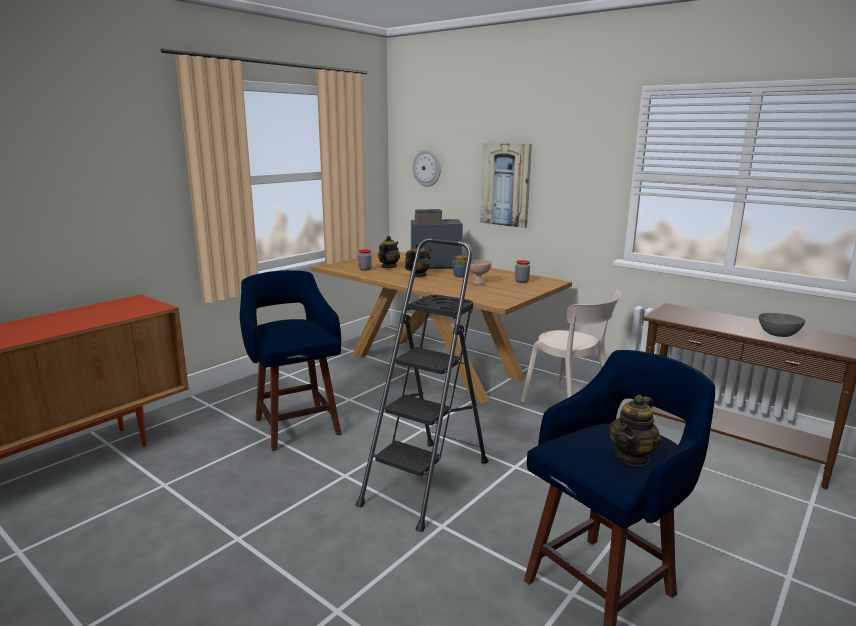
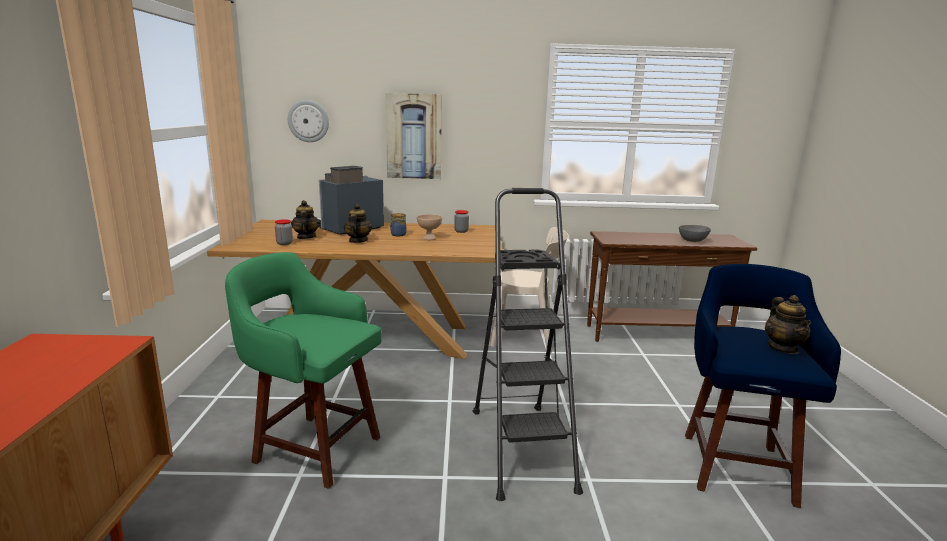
camera: 40 degrees left, 0 degrees up
(296, 425) = (314, 448): blue stool -> green stool

